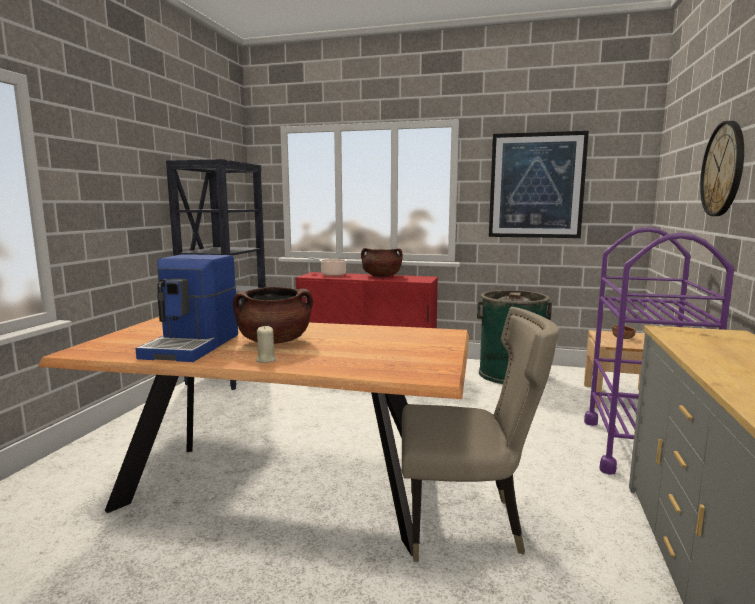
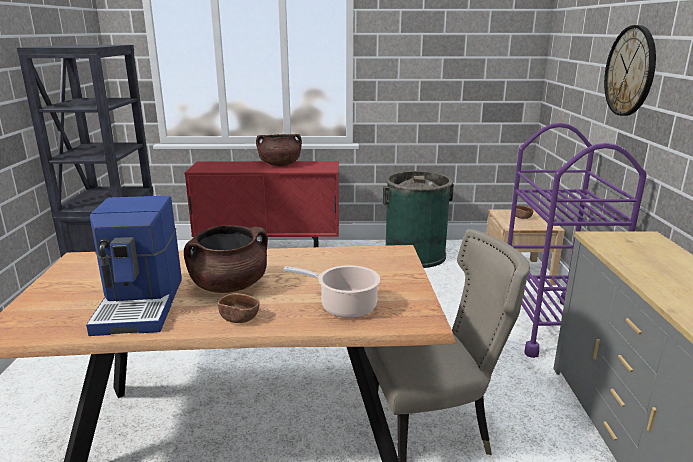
camera: 15 degrees left, 10 degrees up
(265, 360) = (239, 318): beige candle -> brown bowl
(331, 274) = (223, 165): cooking pot -> cooking pot (344, 306)
(536, 186) = (434, 63): picture -> none

